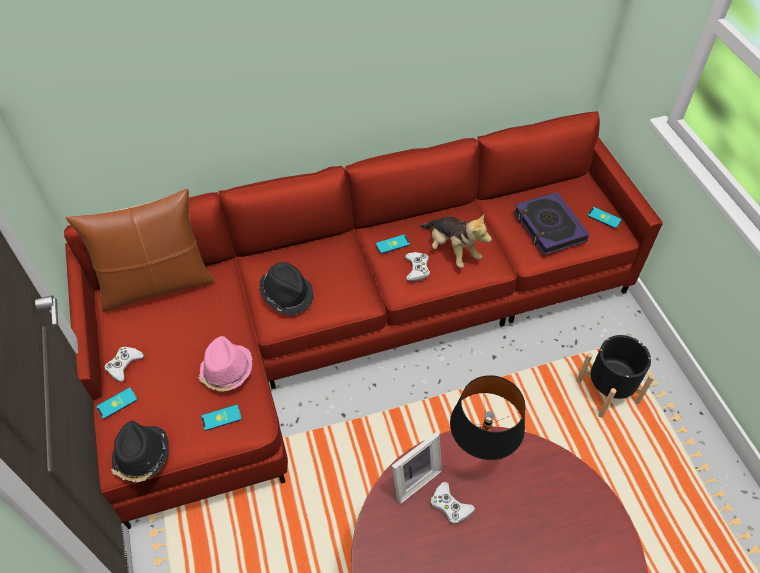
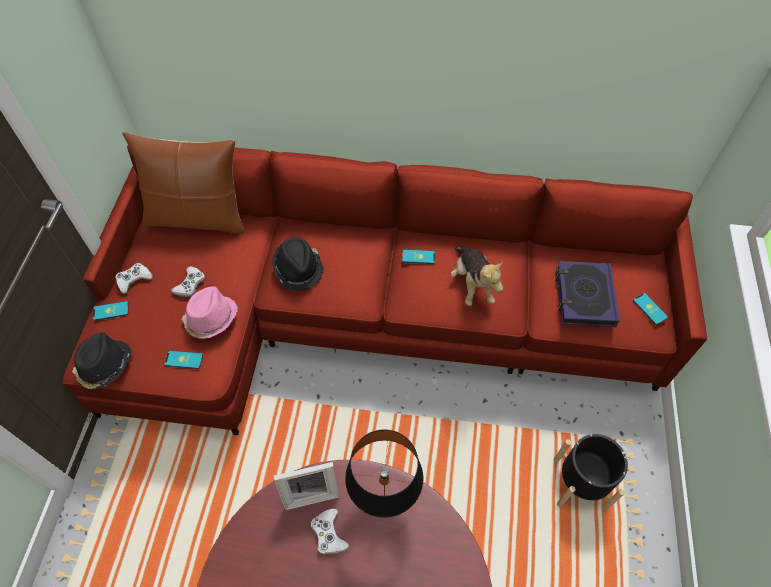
camera: 25 degrees right, 5 degrees up
(417, 269) = (428, 290): white game controller -> white game controller (190, 284)

